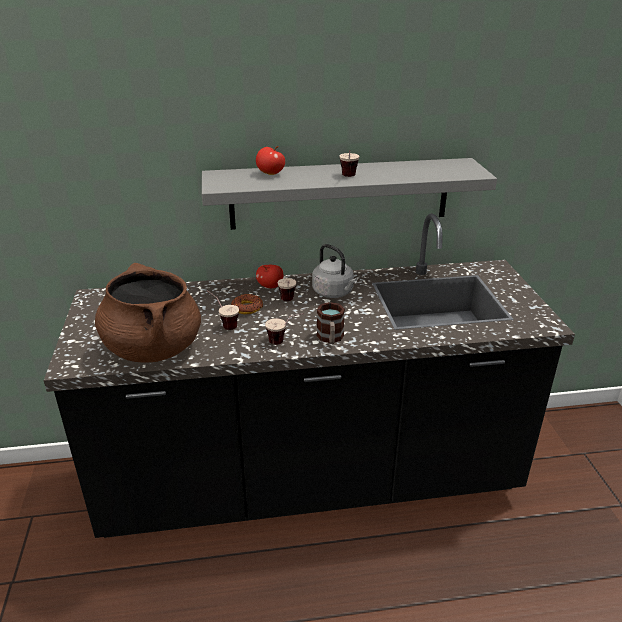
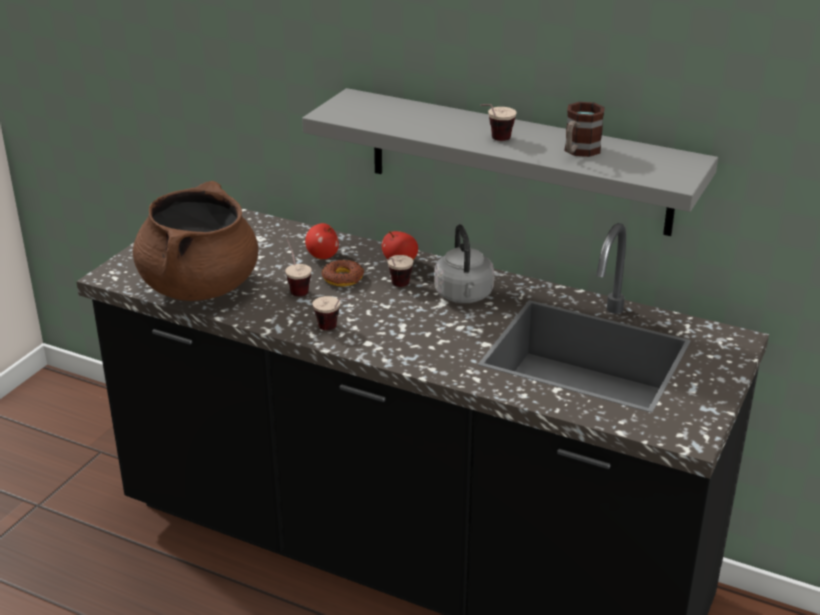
camera: 35 degrees right, 0 degrees up
(270, 173) = (413, 111): apple -> apple (323, 256)
(330, 339) = (388, 346): mug -> mug (578, 152)

